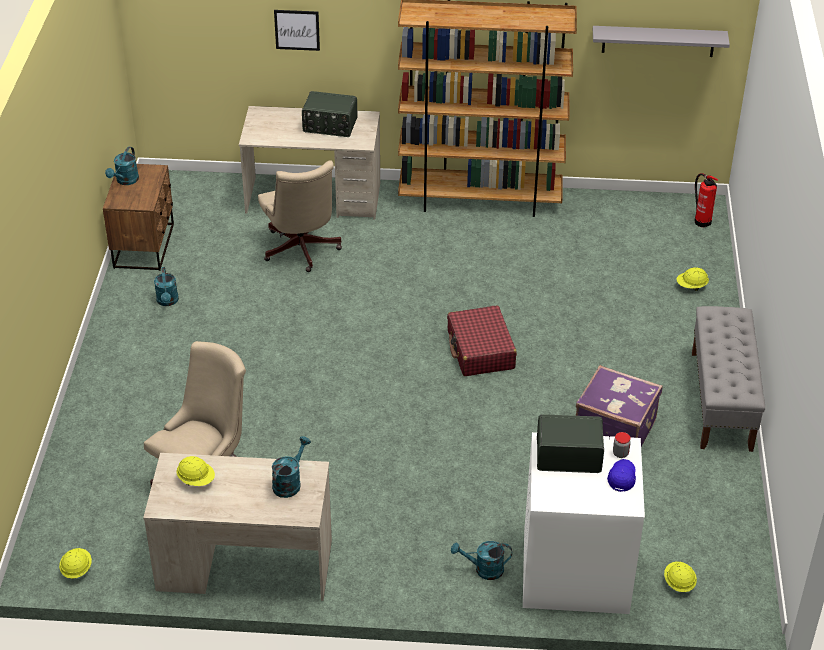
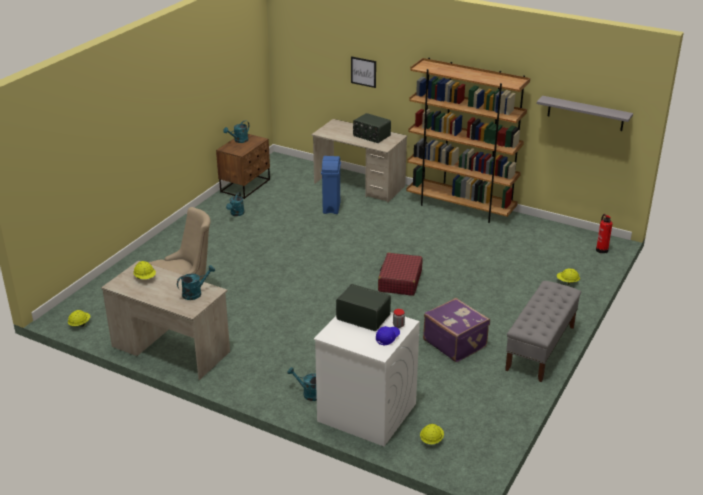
camera: 25 degrees right, 10 degrees down
(301, 251) = (331, 208): beige office chair -> blue trash can

